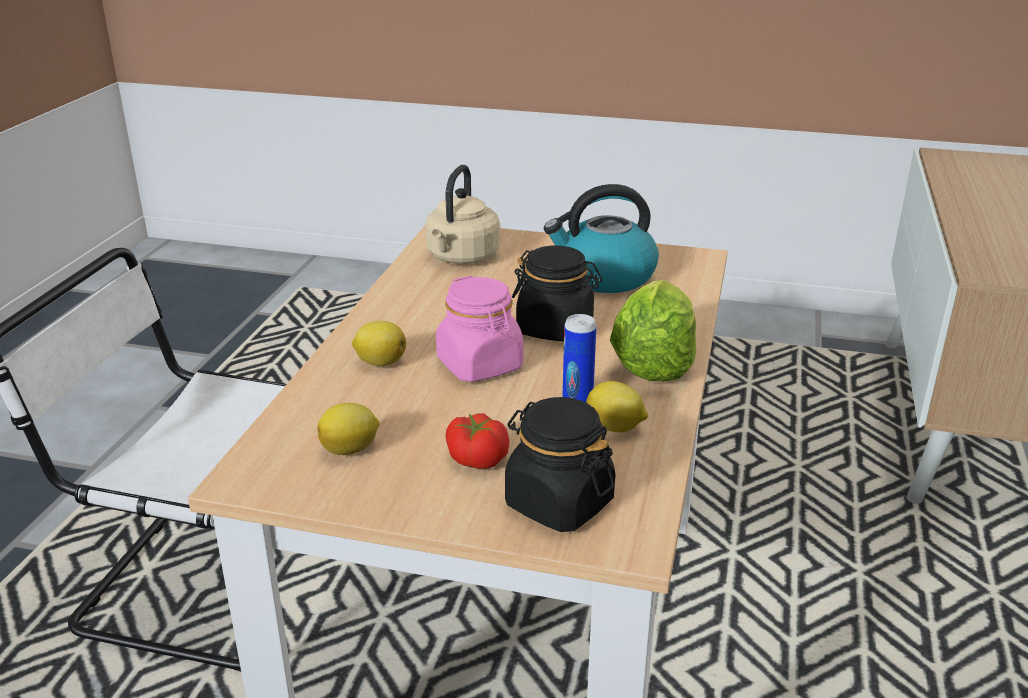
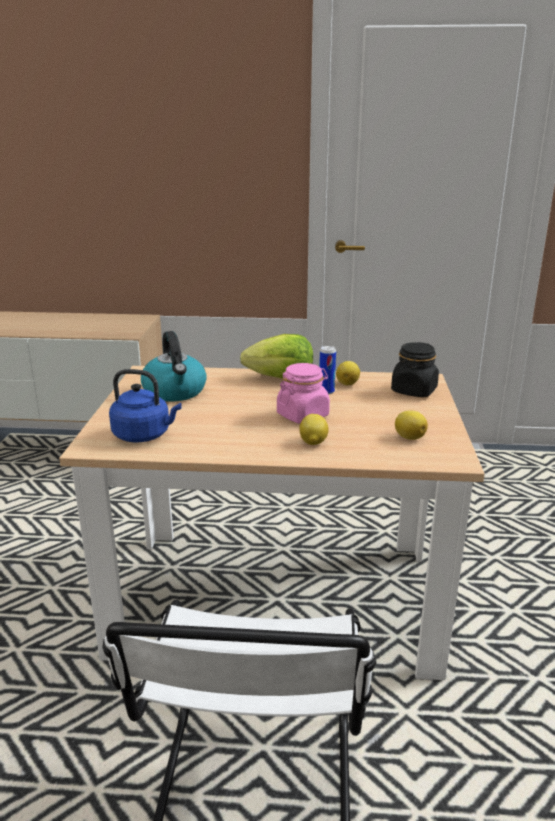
camera: 100 degrees left, 5 degrees down
(461, 258) = (144, 435): beige kettle -> blue kettle
(478, 458) = (393, 408): tomato -> none
(555, 328) = (250, 400): black jar -> none

